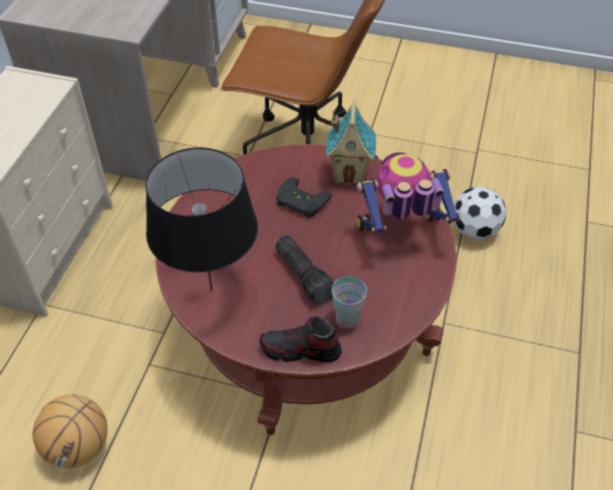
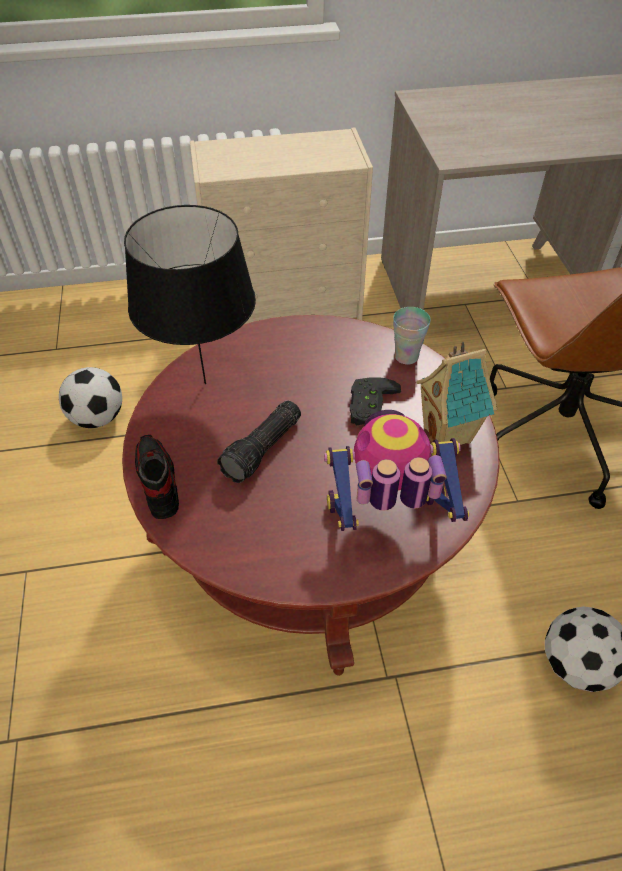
camera: 65 degrees right, 0 degrees up
(79, 447) = (98, 418): basketball -> football
(347, 318) = (220, 509): cup -> cup (406, 356)
(400, 231) = (387, 517): toy robot -> toy robot turned 60 degrees counterclockwise

